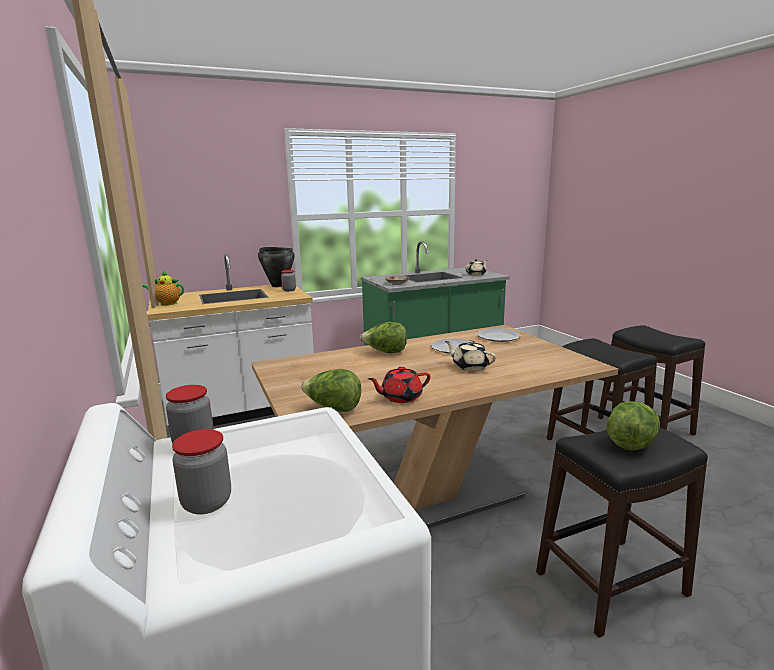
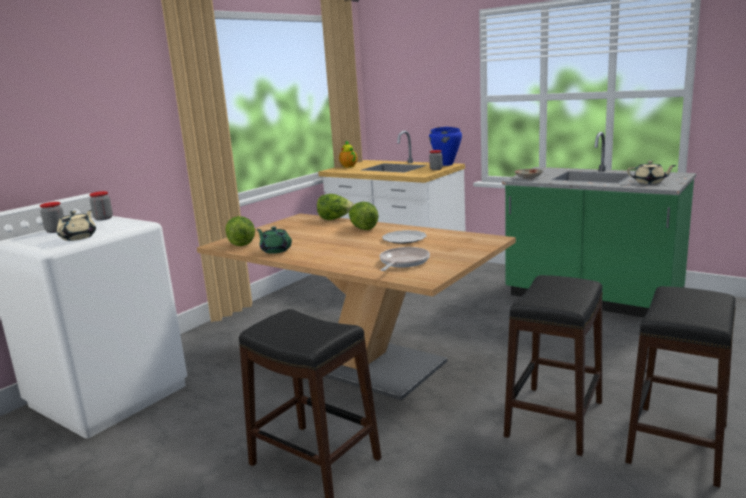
camera: 60 degrees right, 0 degrees up
(278, 285) = (446, 164): black cooking pot -> blue cooking pot
(400, 397) = (275, 250): red teapot -> green teapot
(469, 367) = (362, 251): beige teapot -> beige teapot (79, 237)
(497, 337) = (464, 242): plate -> none
(530, 362) = (403, 262): none -> frying pan
(631, 443) = (300, 328): lettuce -> lettuce (335, 219)

